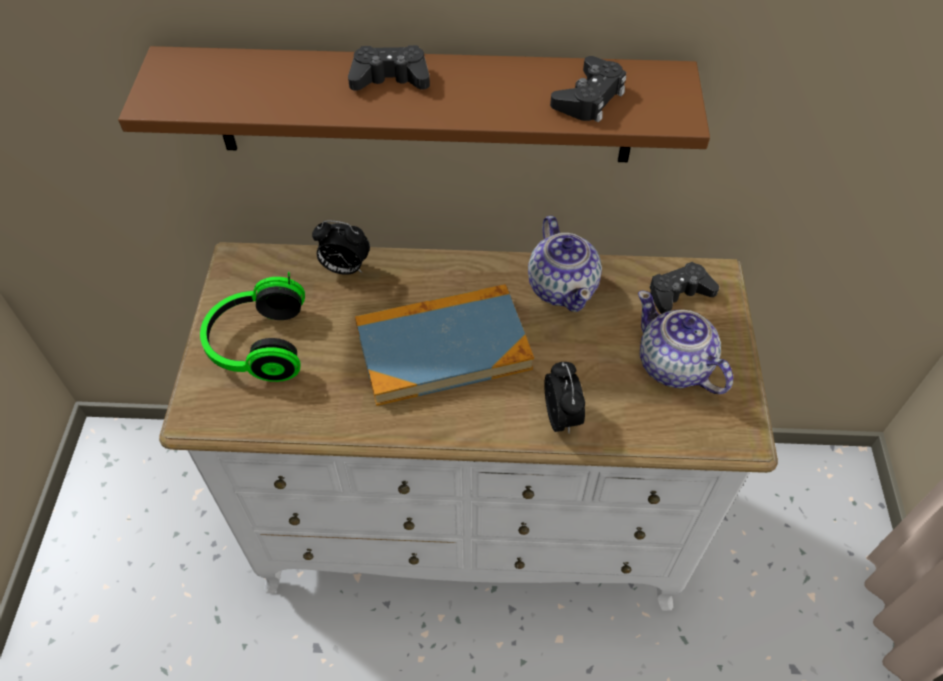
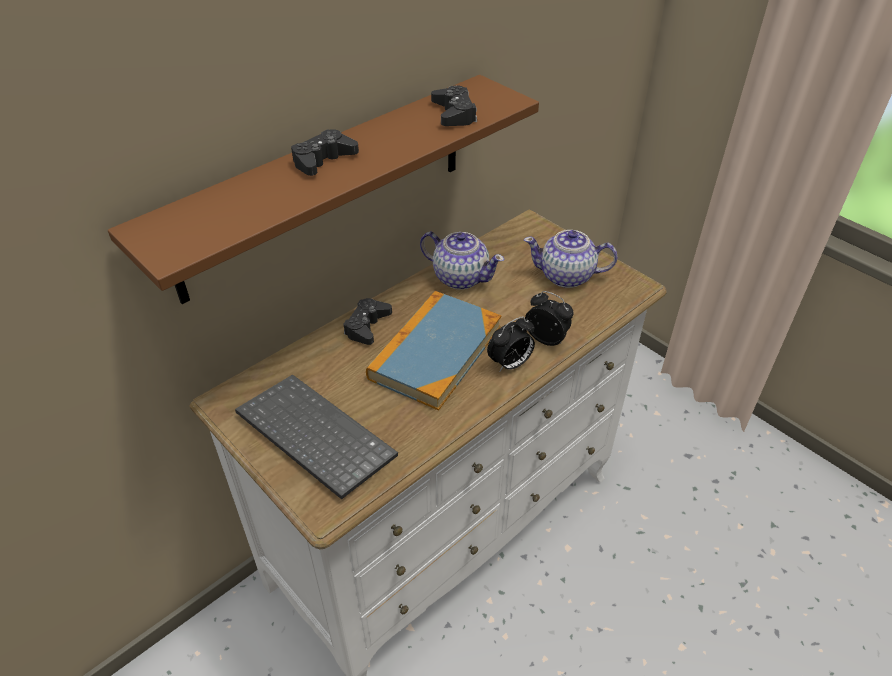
camera: 45 degrees left, 10 degrees down
(257, 345) = (311, 436): headphones -> keyboard
(344, 268) = (312, 354): alarm clock -> alarm clock (510, 364)
(679, 293) = (523, 241): black game controller -> black game controller (367, 326)

